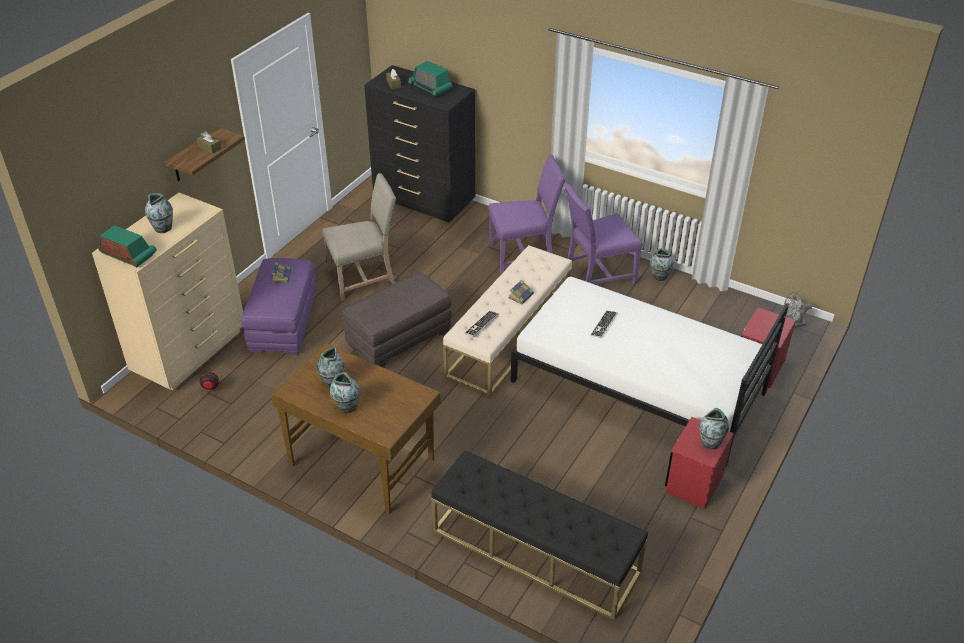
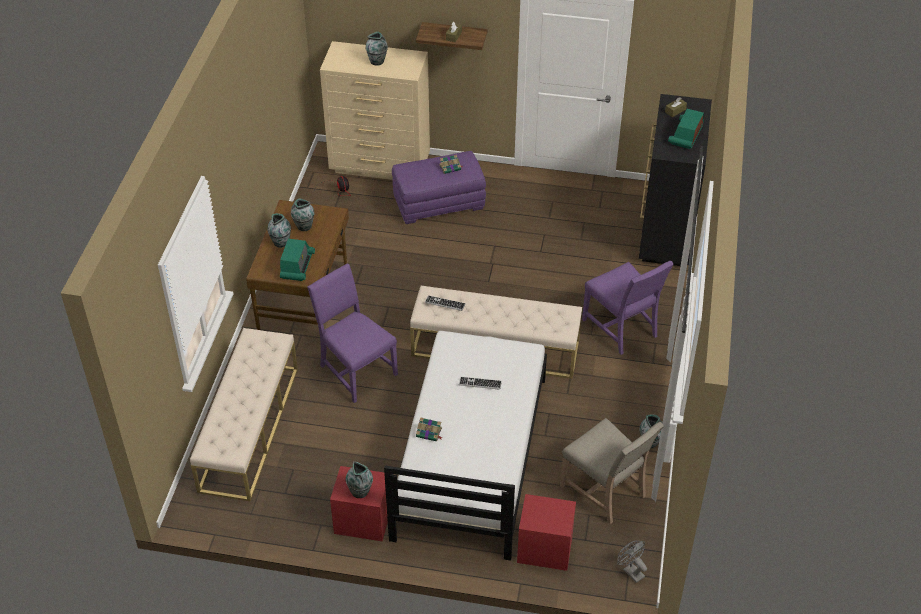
camera: 70 degrees right, 5 degrees up
(128, 254) = (337, 57): radio -> radio (297, 266)
(364, 278) = (524, 230): beige chair -> beige chair (606, 491)
(399, 337) = (457, 277): grey ottoman -> none
(521, 296) = (498, 319): book -> book (429, 433)
(535, 551) = (249, 428): black bench -> beige bench
(597, 275) = (622, 391): purple chair -> purple chair (355, 370)

